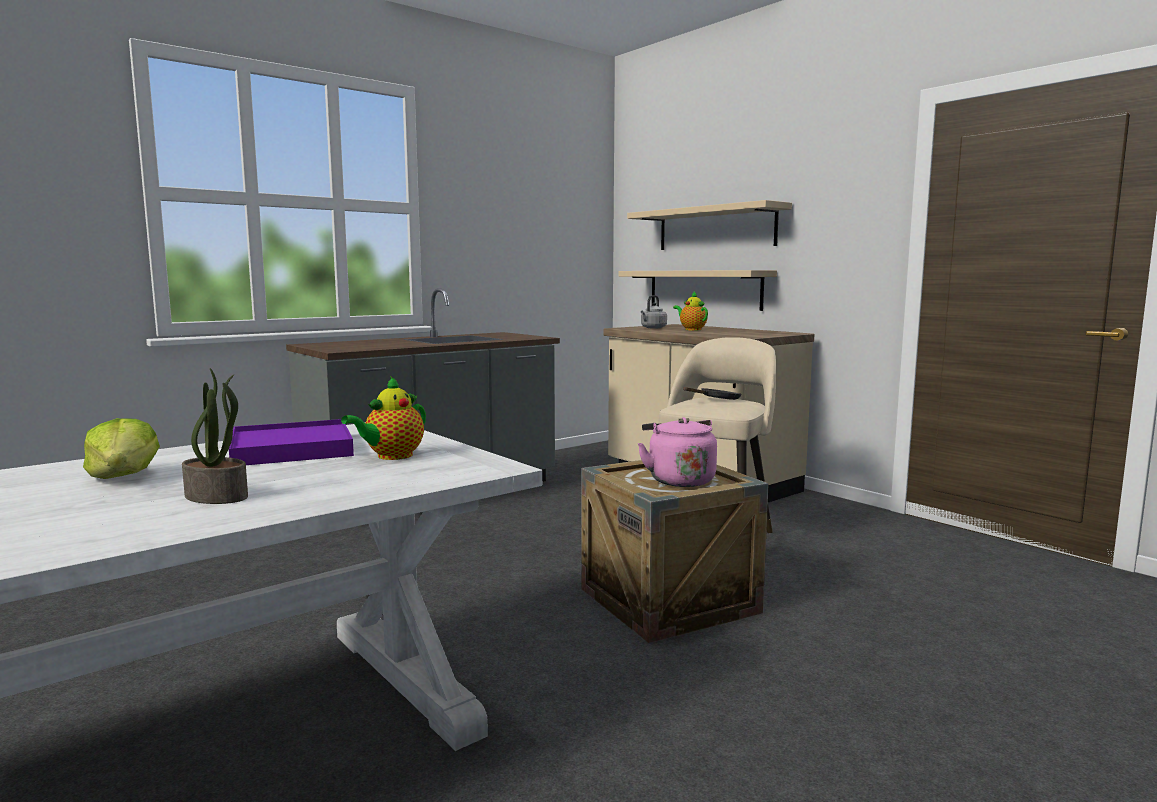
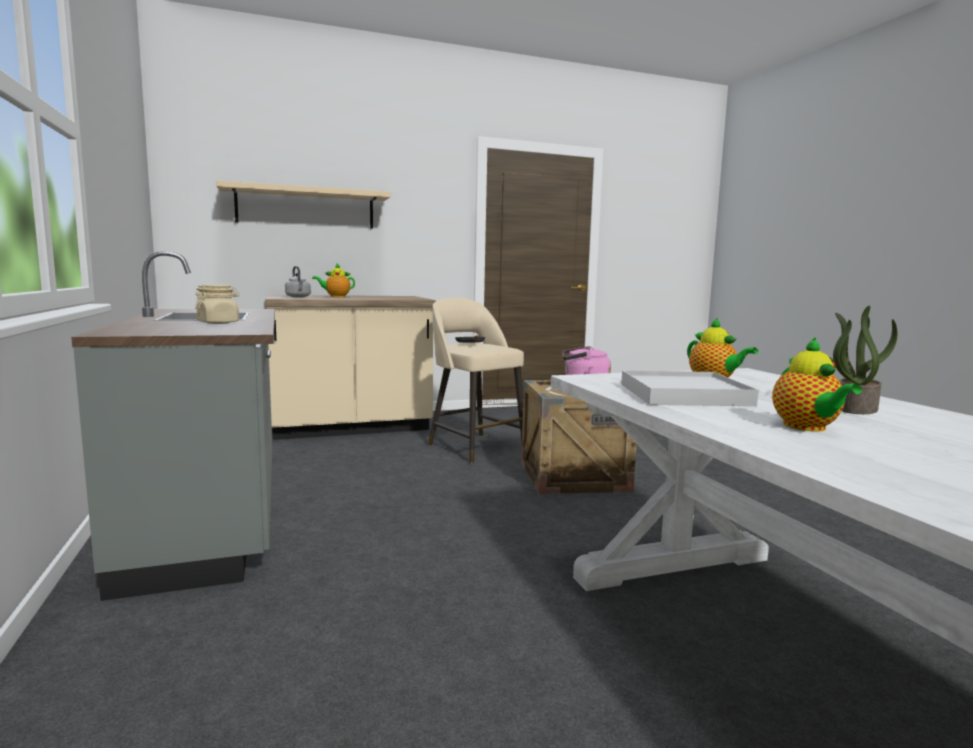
camera: 70 degrees left, 0 degrees up
(124, 477) = (807, 428): lettuce -> teapot
(292, 449) = (684, 394): purple tray -> white tray
(396, 344) = (218, 323): none -> beige jar
(704, 289) = (295, 262): beige shelf -> none

